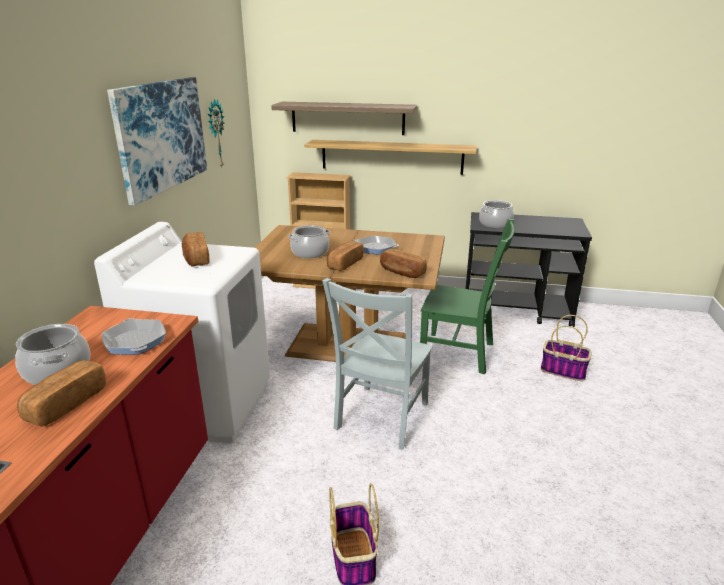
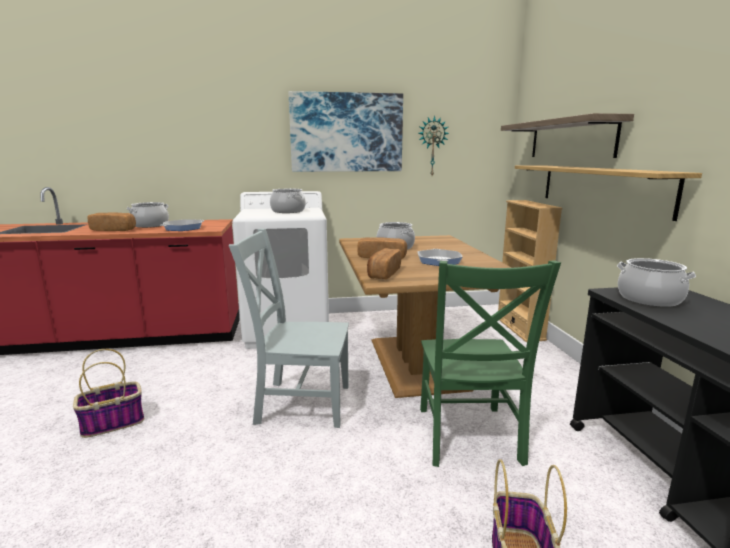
camera: 70 degrees right, 10 degrees down
(196, 259) = (288, 211): bread -> cooking pot

